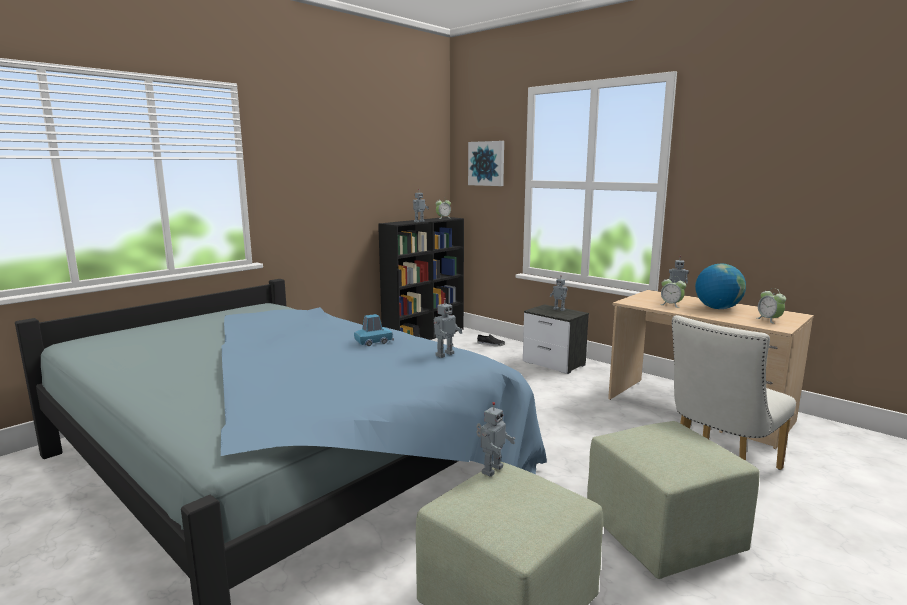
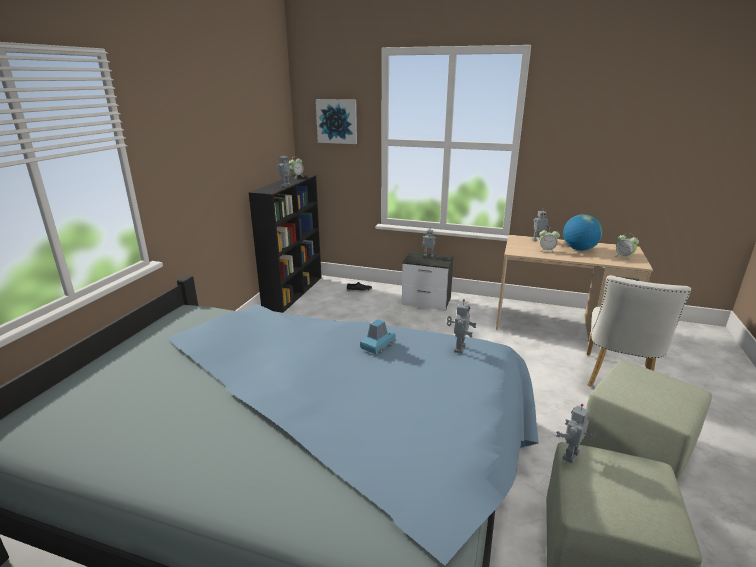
camera: 25 degrees left, 10 degrees up
(491, 469) = (572, 456): toy robot -> toy robot turned 150 degrees counterclockwise

